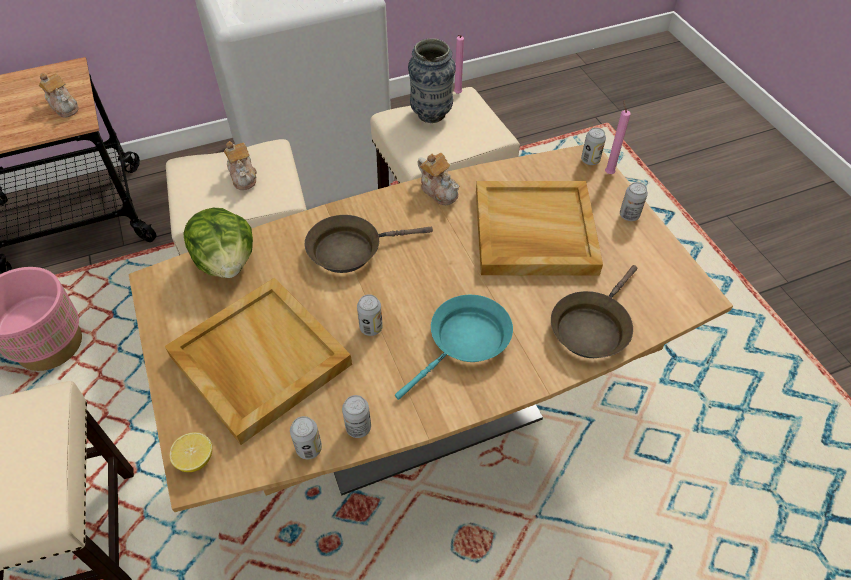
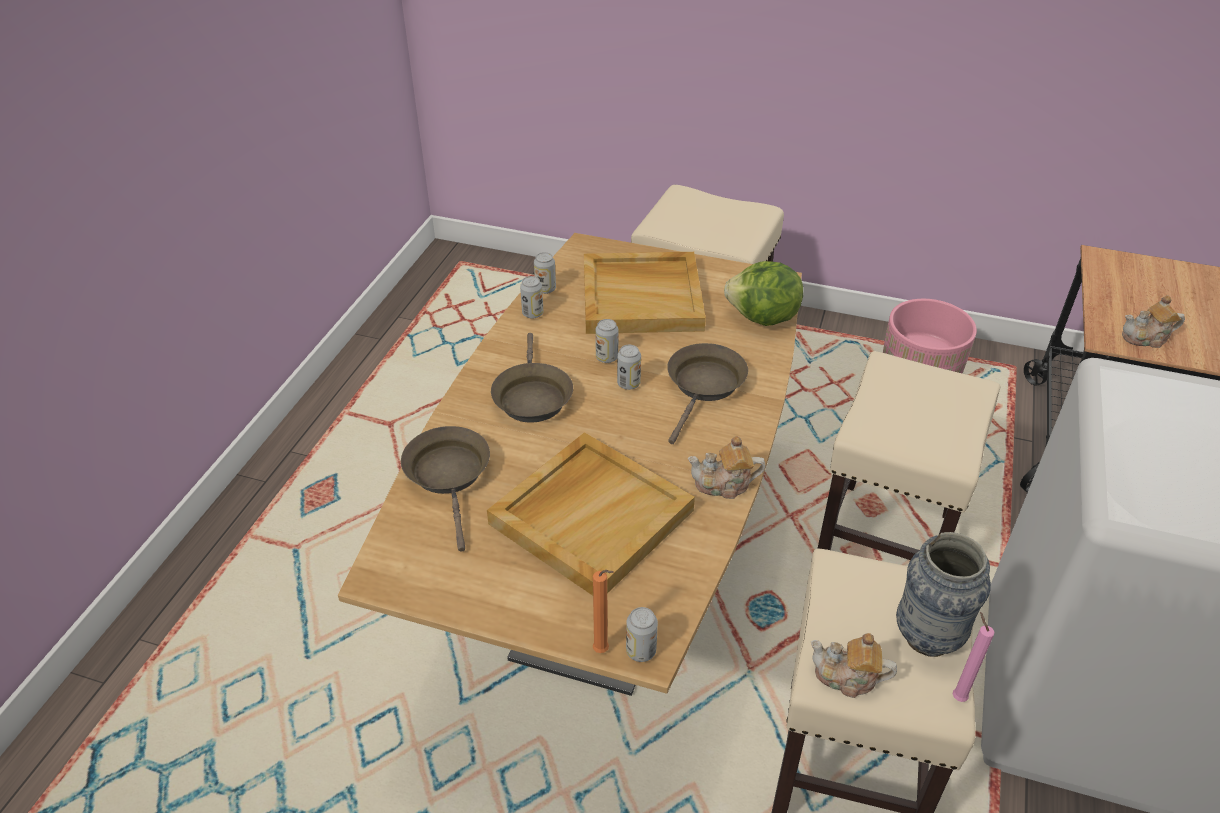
camera: 130 degrees right, 10 degrees down
(195, 459) = (596, 248): lemon -> none
(243, 176) = (924, 419): teapot -> teapot (847, 677)
(465, 342) = (531, 396): turquoise frying pan -> brown frying pan
(608, 172) = (603, 651): pink candle -> orange candle
(629, 215) = (524, 612): can -> can (628, 384)

